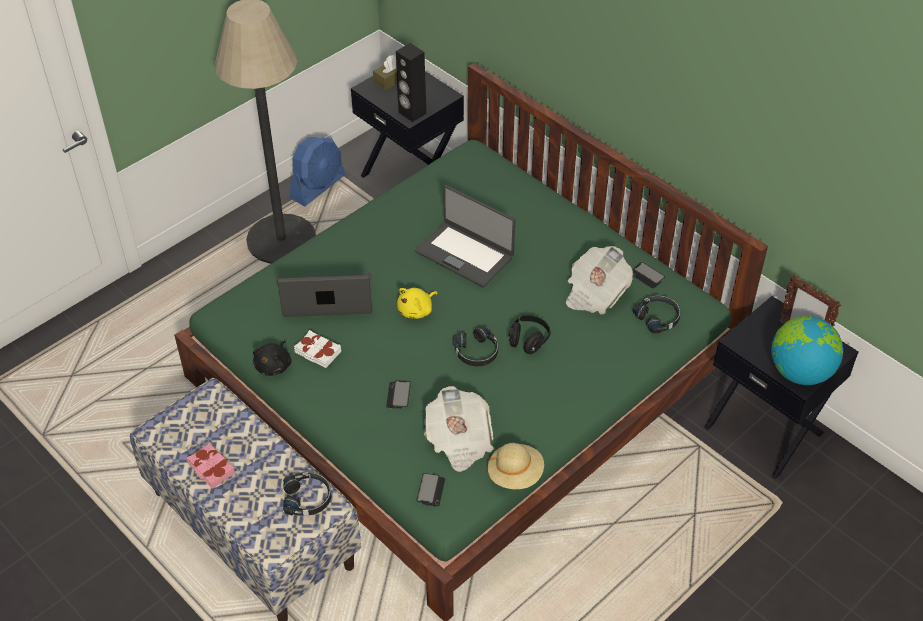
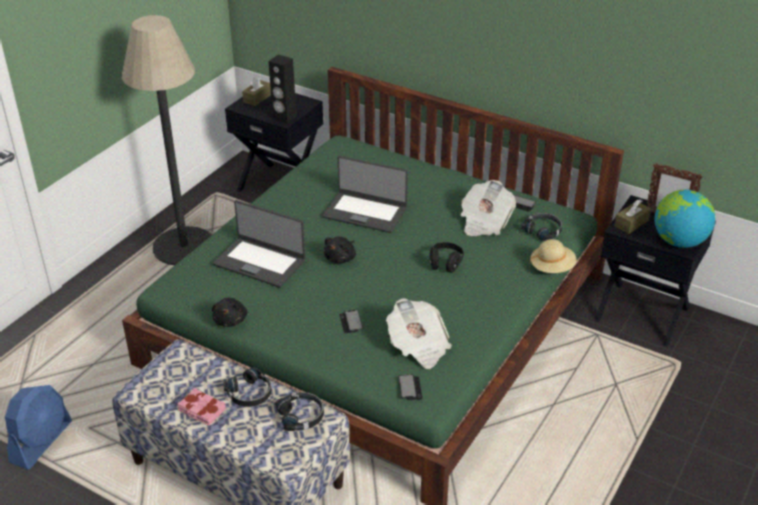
camera: 15 degrees left, 10 degrees down
(317, 352) = (266, 303): white book -> none
(318, 187) = (203, 204): blue fan -> blue fan (42, 442)
(328, 298) = (260, 262): laptop -> laptop turned 135 degrees counterclockwise
(416, 310) = (341, 258): yellow plush toy -> black plush toy
(476, 352) = (405, 279): black headphones -> black headphones (250, 393)
(515, 474) = (477, 362): beige hat -> beige hat (552, 268)
(754, 335) = (631, 223): none -> brown tissue box

